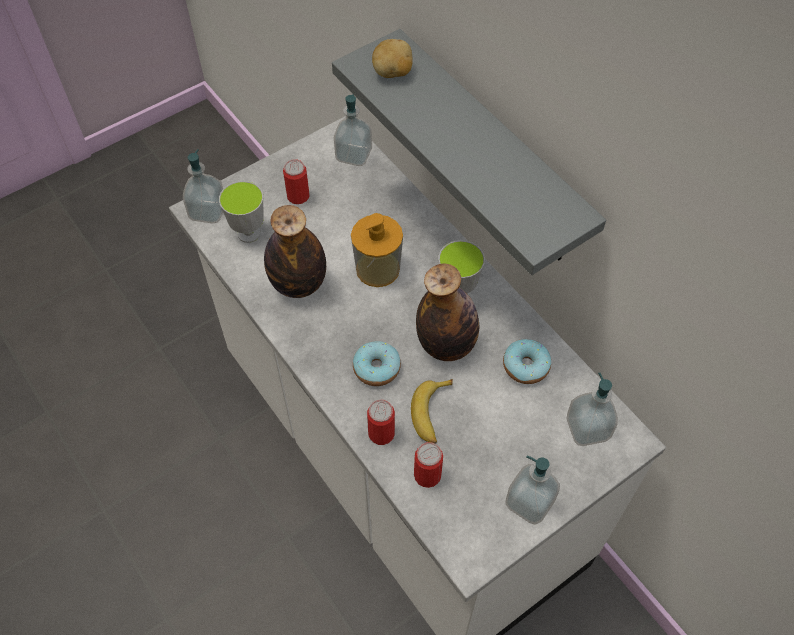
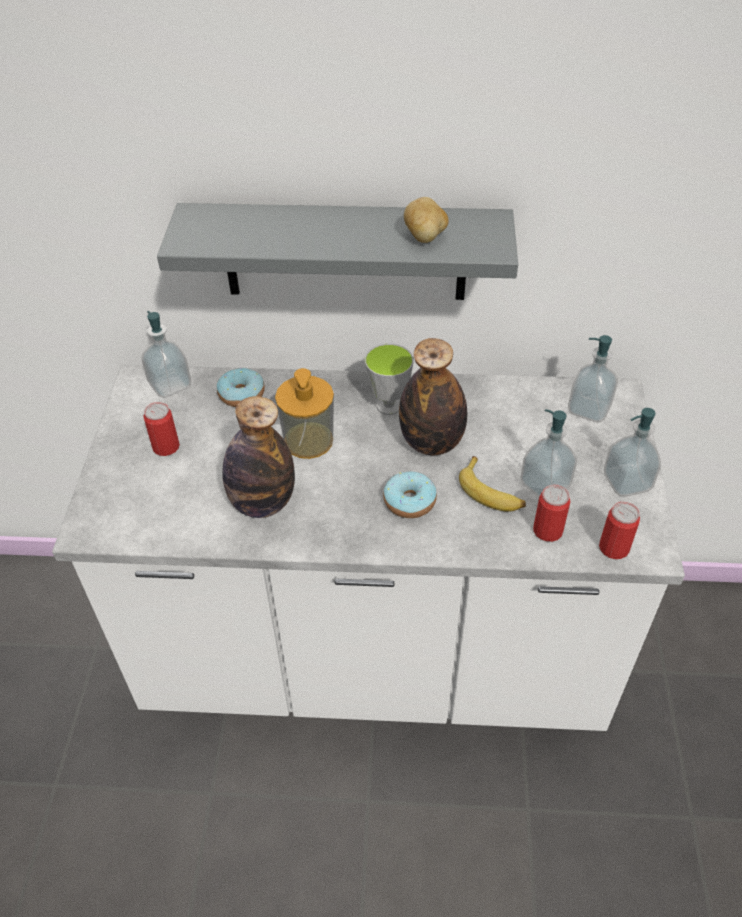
camera: 50 degrees left, 10 degrees down
(208, 211) = (98, 522): soap dispenser -> soap dispenser (545, 484)
(249, 233) = (163, 506): cup -> none
(381, 433) = (478, 537): can -> can (614, 548)
(392, 73) = (222, 230): potato -> potato (425, 237)
(526, 366) = (500, 409): donut -> donut (242, 394)

